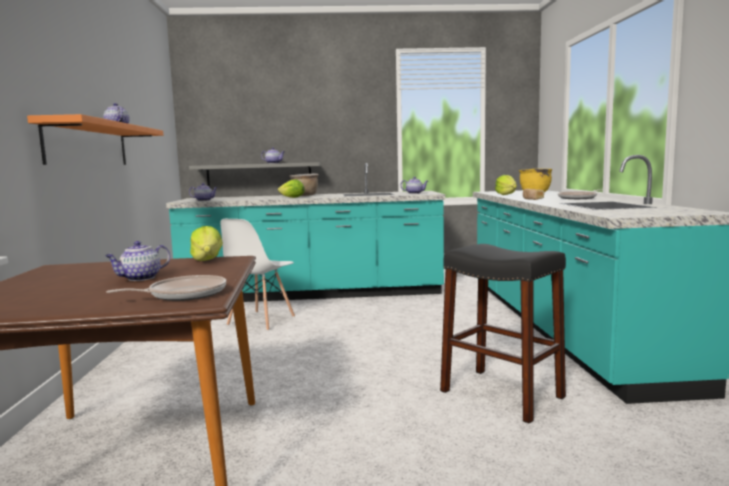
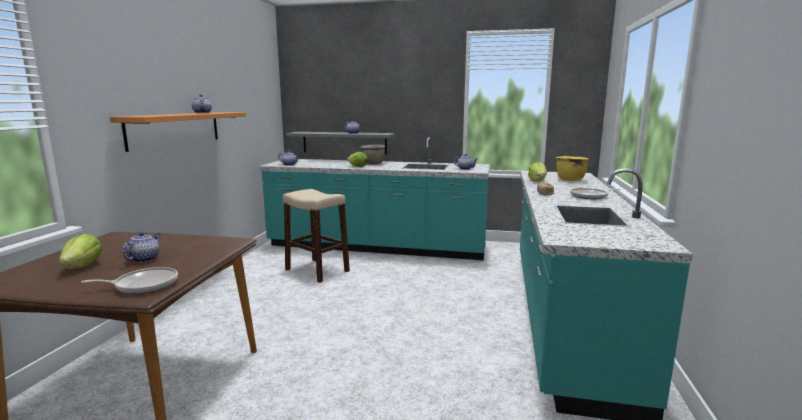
camera: 15 degrees right, 5 degrees up
(140, 278) = (144, 259): teapot -> teapot turned 135 degrees clockwise
(207, 260) = (216, 240): lettuce -> lettuce (83, 266)
(261, 321) = (317, 270): white chair -> beige stool
(501, 394) = (451, 379): black stool -> none

